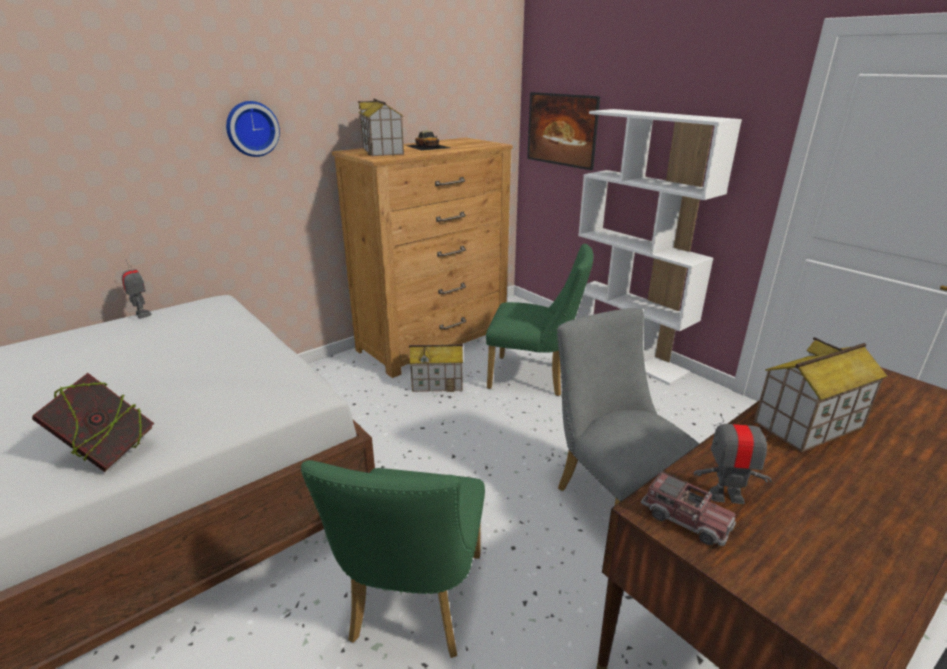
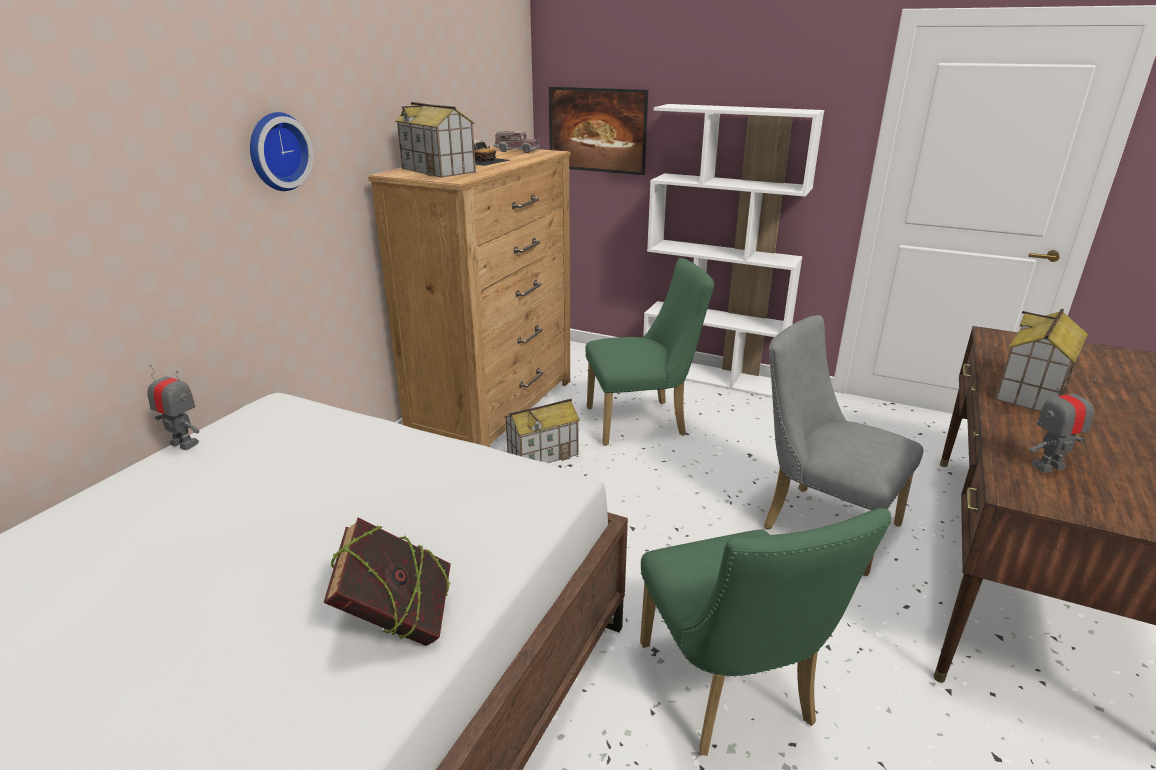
camera: 25 degrees left, 0 degrees up
(685, 519) = (1044, 493): toy truck -> toy truck (516, 151)

